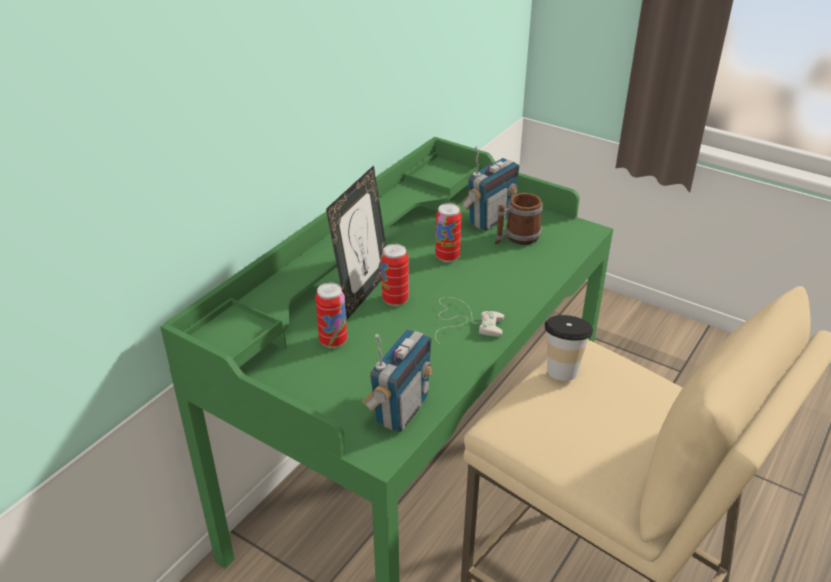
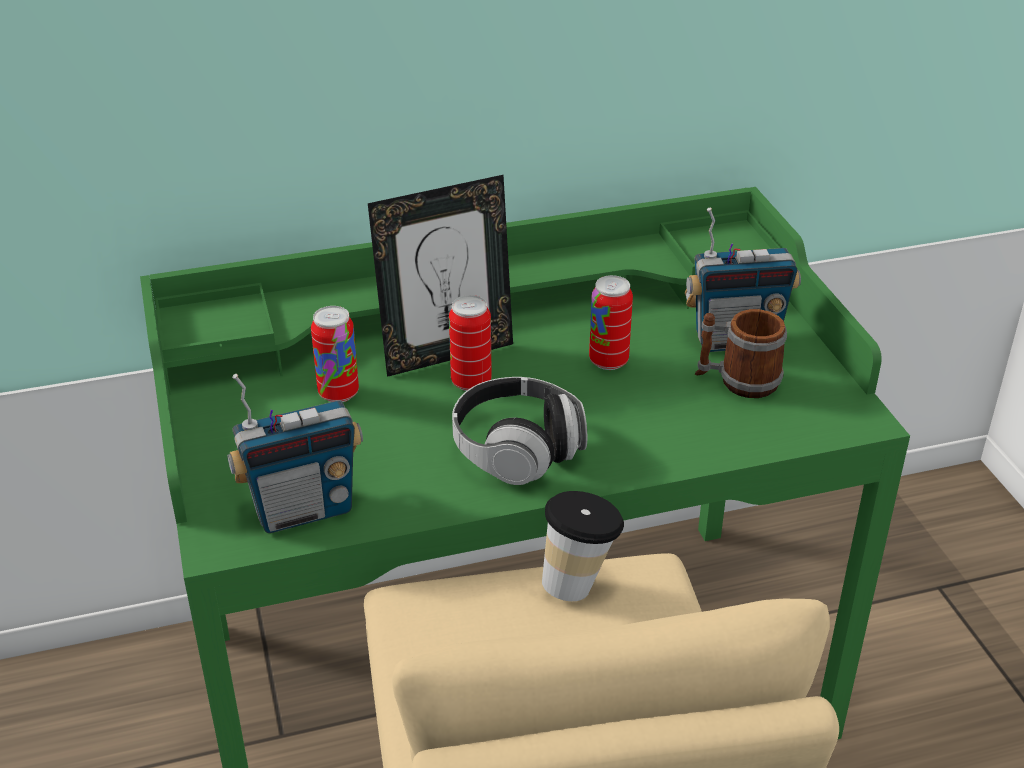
camera: 40 degrees right, 0 degrees up
(464, 321) = (517, 450): white game controller -> headphones

